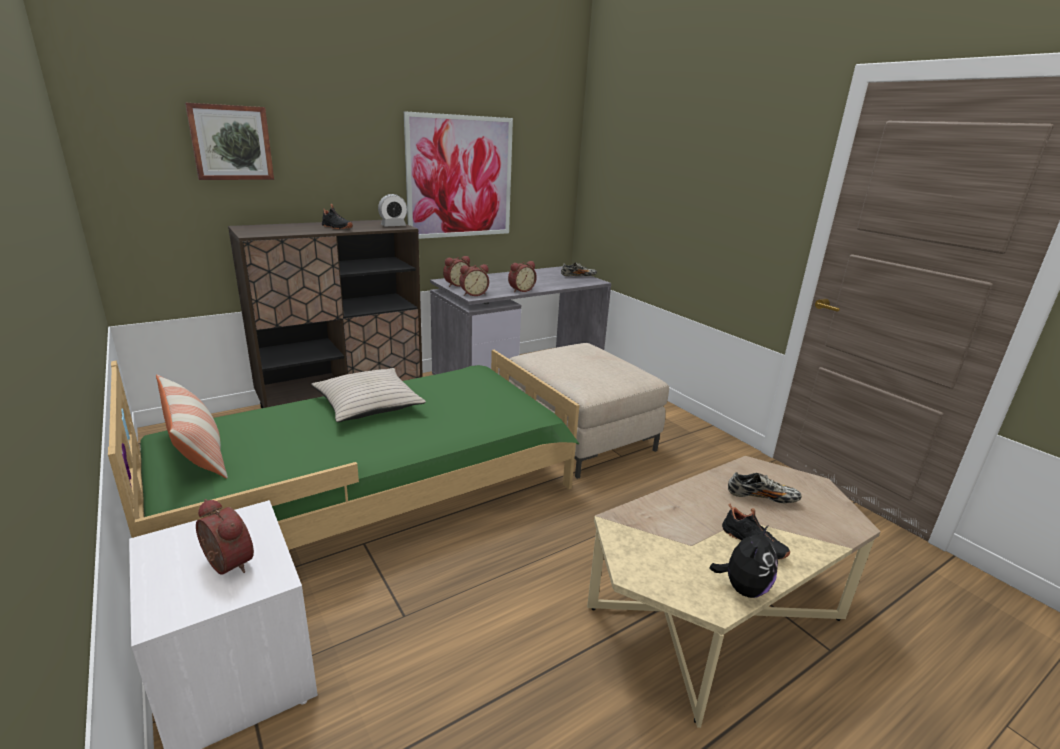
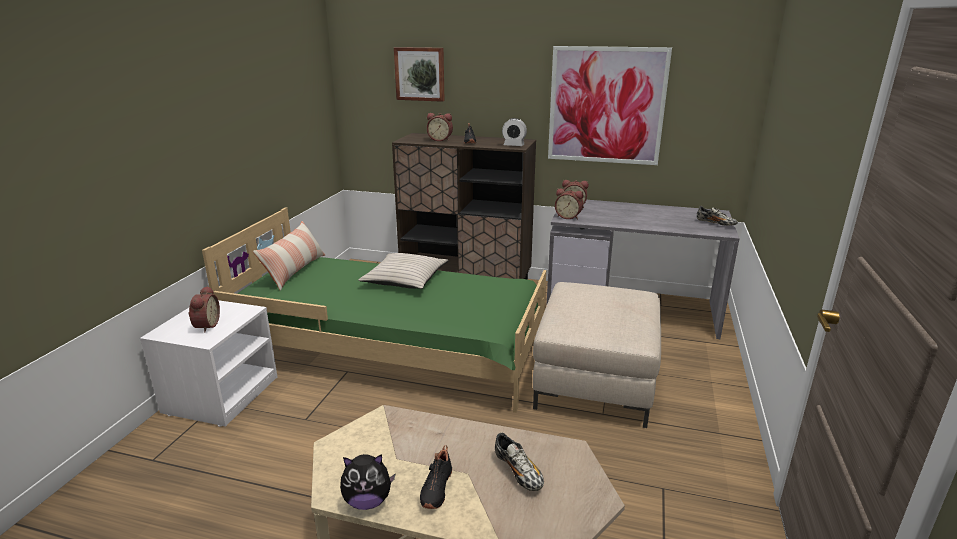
camera: 50 degrees right, 0 degrees up
(520, 290) = (619, 223): alarm clock -> alarm clock (440, 140)

